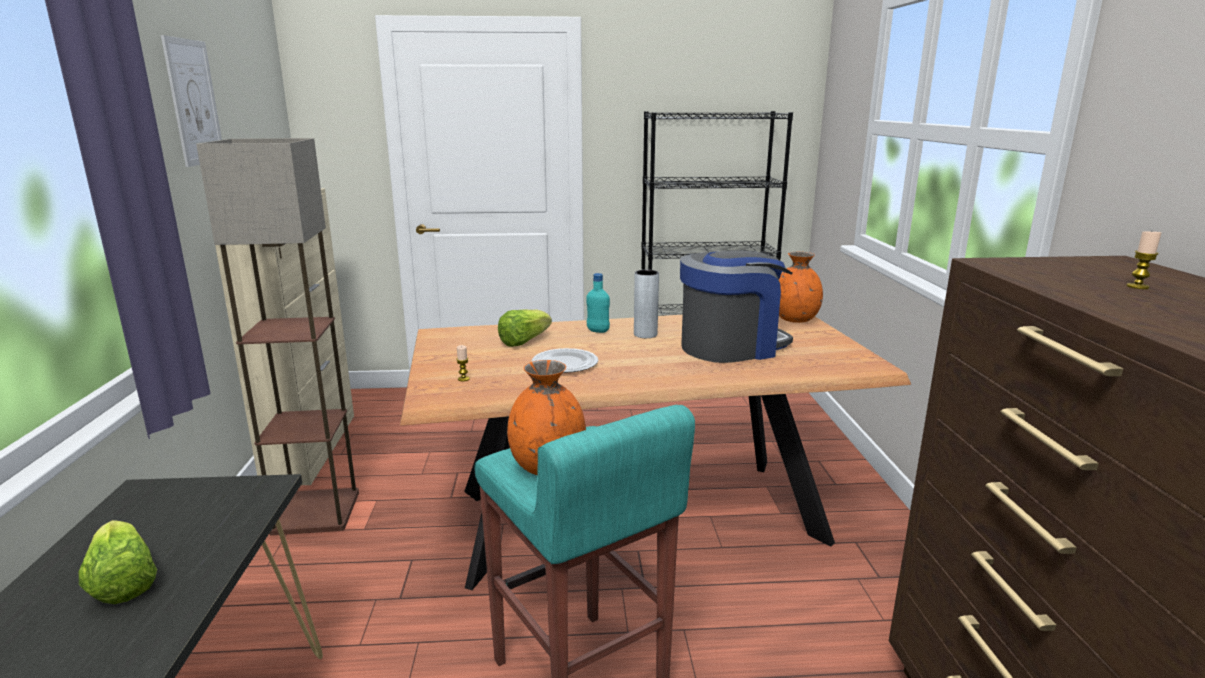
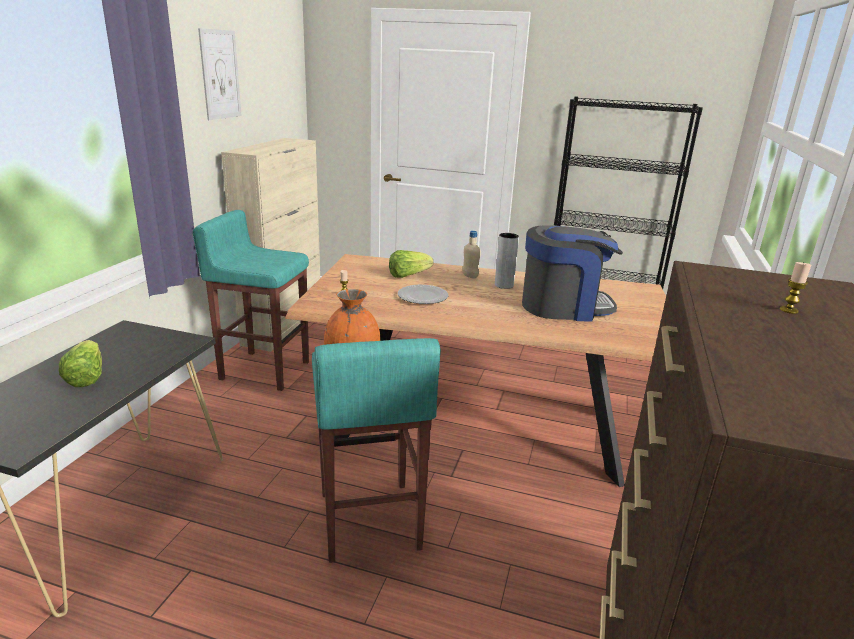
camera: 20 degrees right, 5 degrees up
(315, 512) = (264, 370): floor lamp -> turquoise stool
(598, 331) = (470, 276): turquoise bottle -> beige bottle
(795, 319) = (643, 294): orange vase -> none

